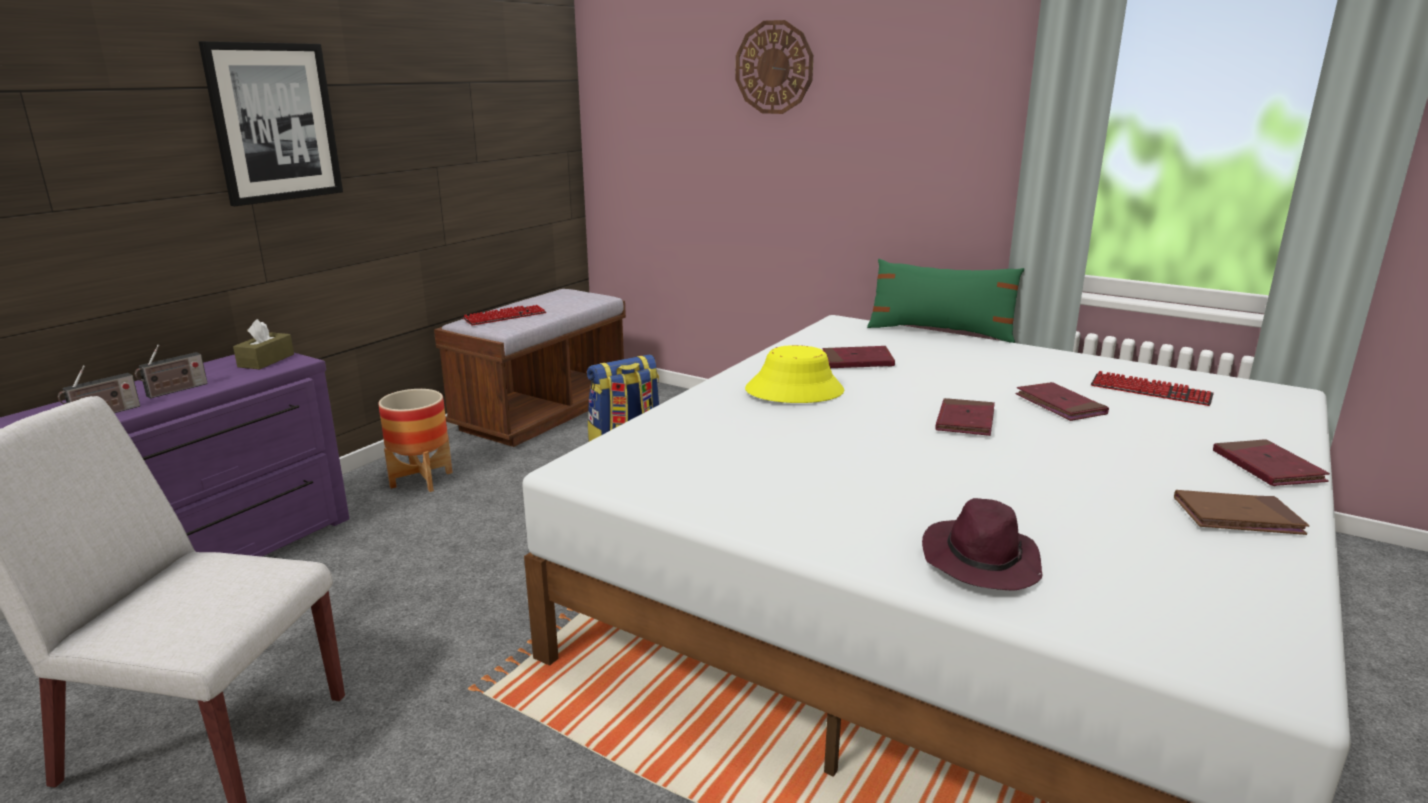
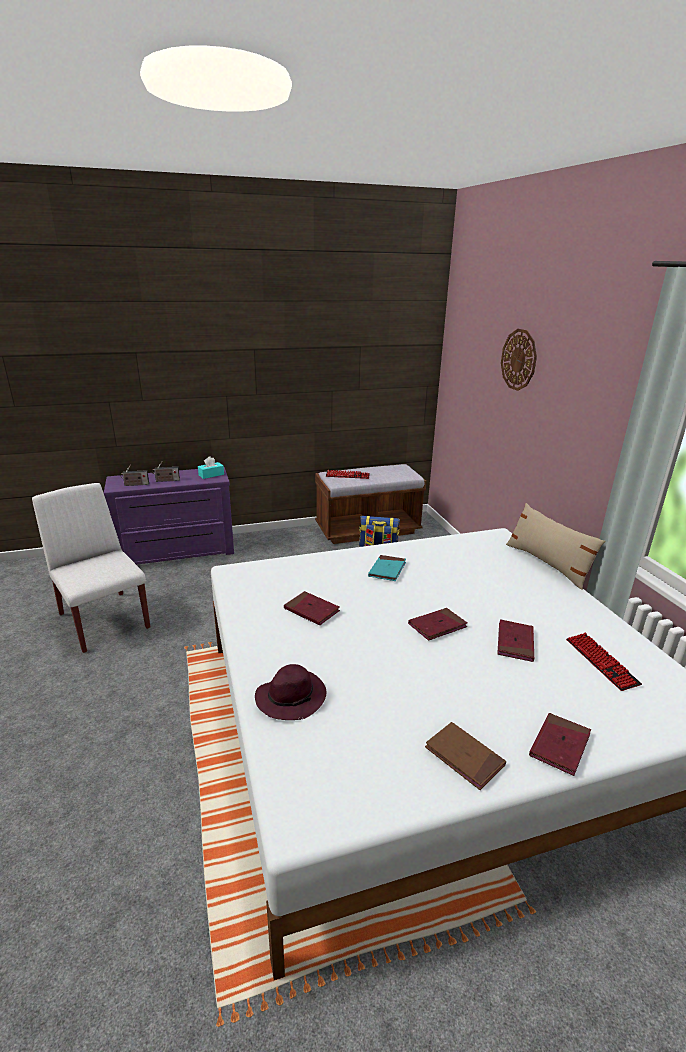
camera: 40 degrees right, 5 degrees up
(266, 360) = (211, 475): brown tissue box -> turquoise tissue box
(274, 122) = (241, 367): picture -> none
(421, 480) = (278, 546): planter -> none
(794, 391) = (387, 570): yellow hat -> turquoise book
(857, 361) = (455, 565): red book -> red book (311, 610)
(940, 332) = (547, 564): green pillow -> beige pillow

